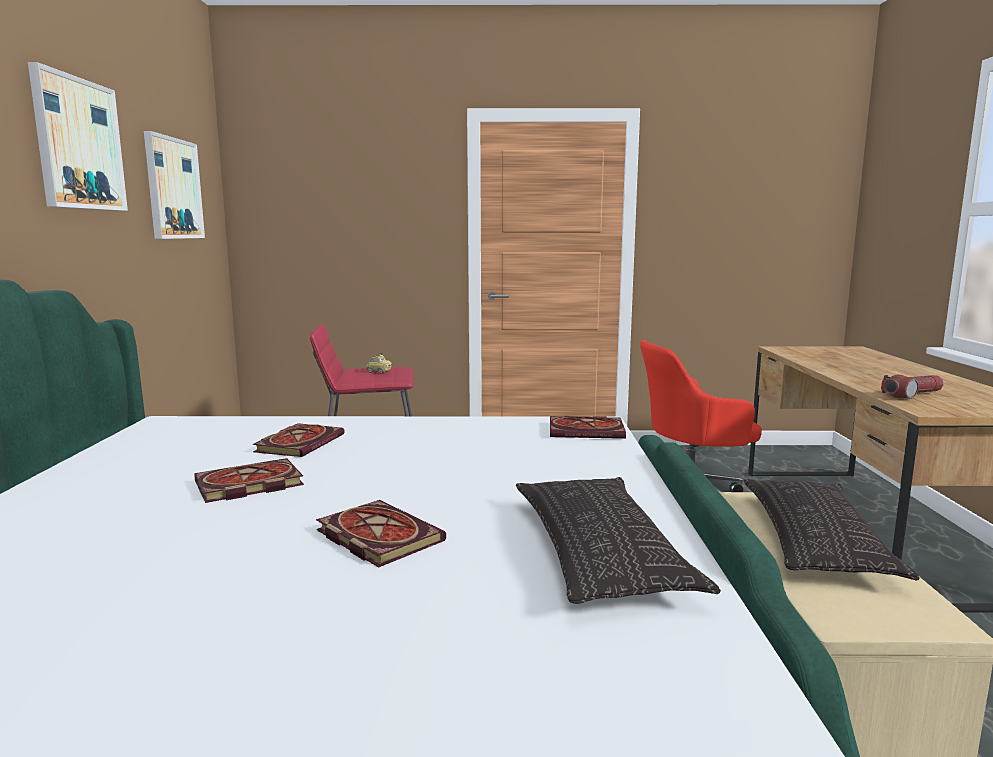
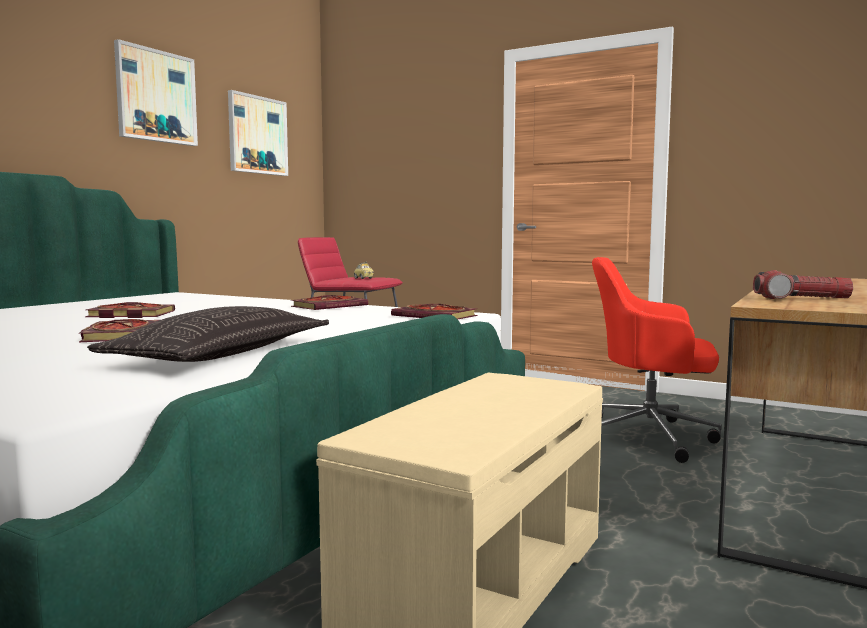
camera: 30 degrees right, 5 degrees down
(299, 443) = (217, 305): book -> book (330, 306)
(815, 539) = (498, 403): pillow -> none

